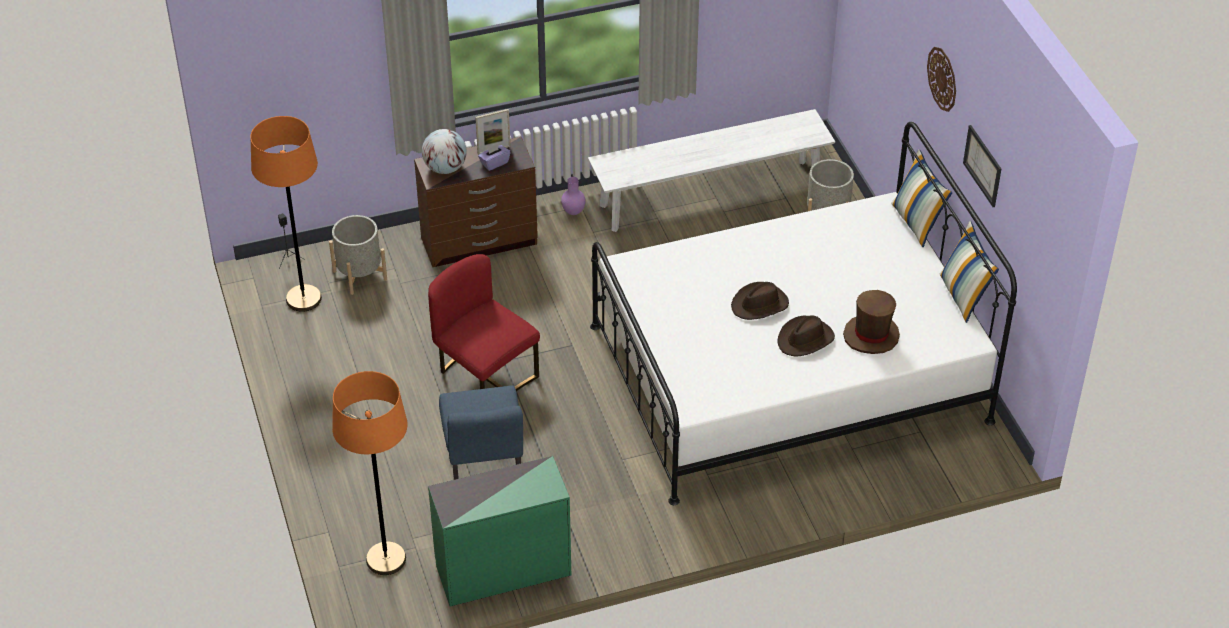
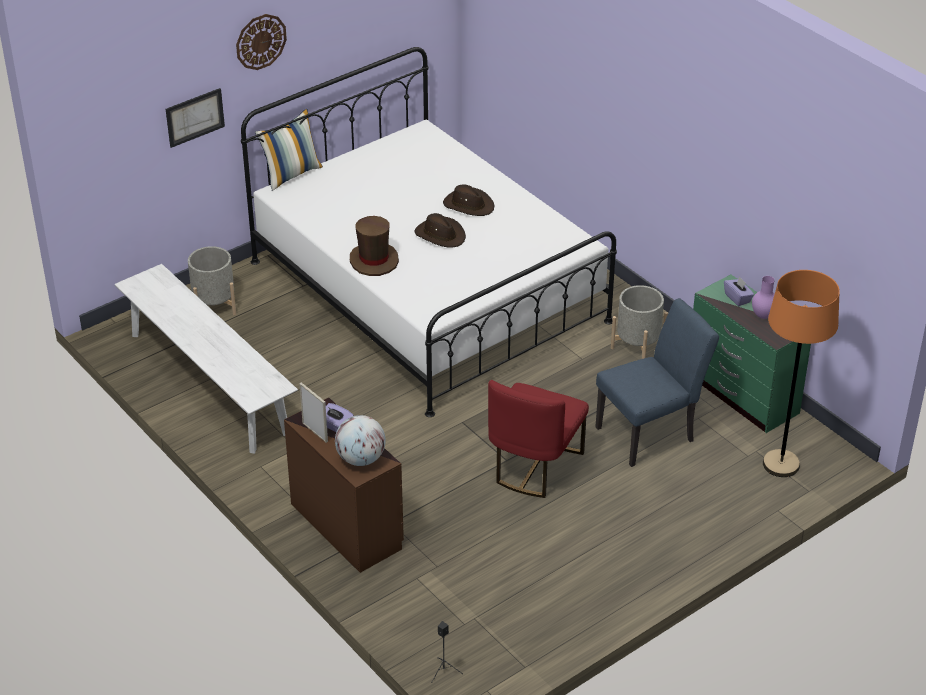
camera: 110 degrees left, 5 degrees down
(303, 299) = (498, 635): orange floor lamp -> none
(360, 275) = (440, 602): grey planter -> grey planter (637, 346)
(525, 486) = (737, 298): none -> purple tissue box
(573, 212) = (271, 469): purple vase -> purple vase (762, 316)
(871, 336) = (445, 175): brown hat -> brown hat (374, 260)
(964, 296) = (372, 140): pillow -> none
(983, 165) = (338, 36): picture -> picture (194, 117)

